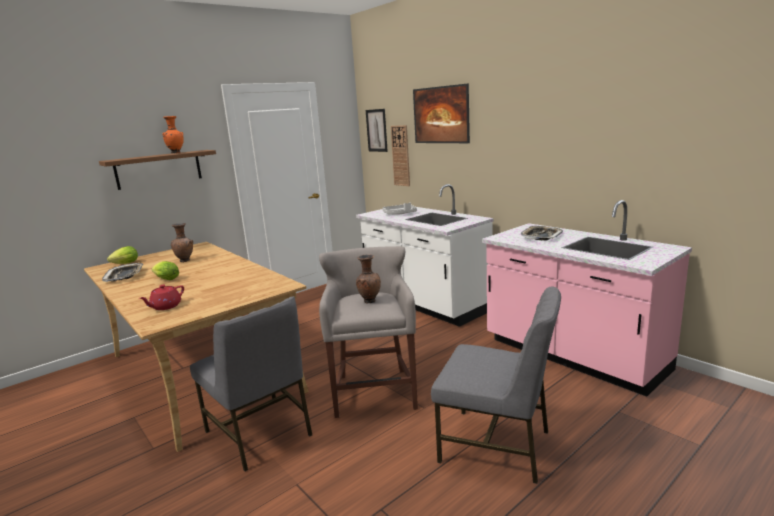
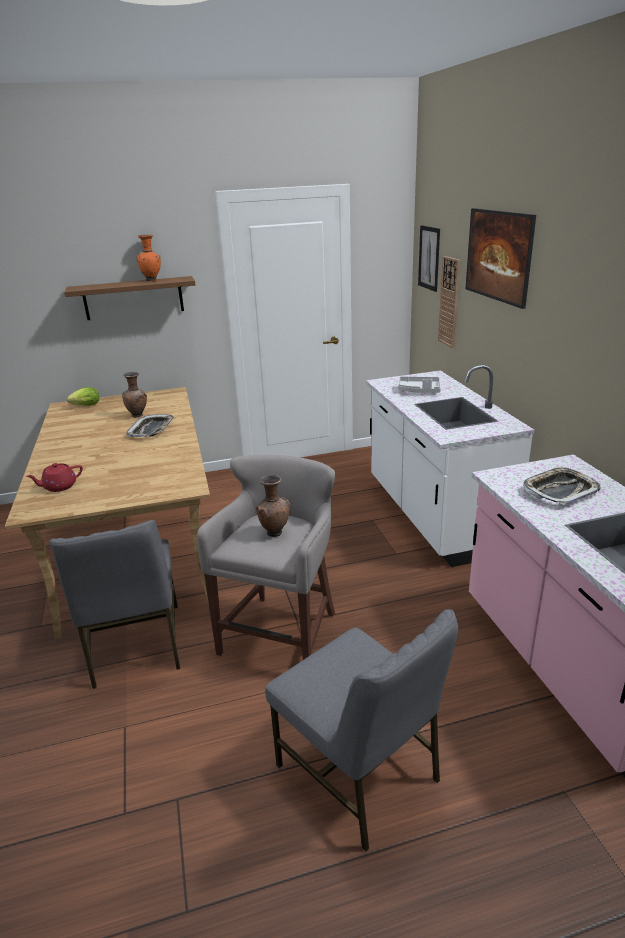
camera: 25 degrees right, 10 degrees up
(125, 276) = (70, 425): tray -> tray (152, 430)
(165, 279) = (96, 442): lettuce -> none

